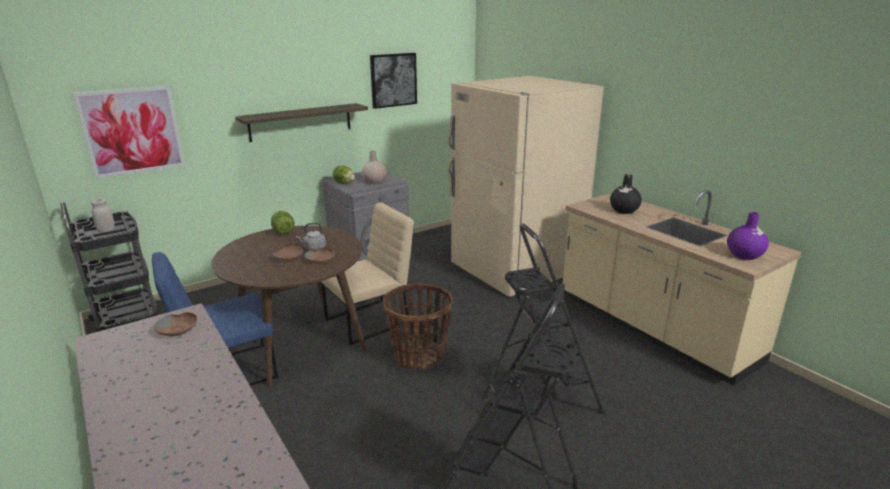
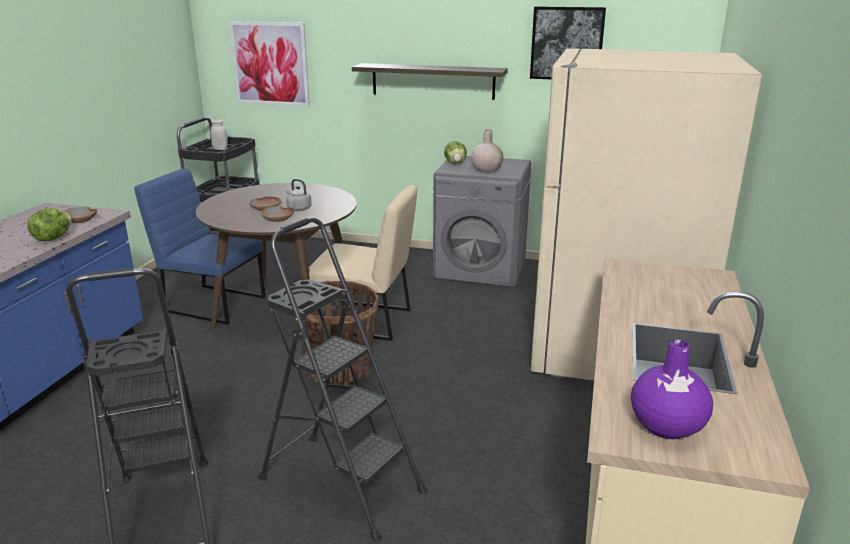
camera: 50 degrees right, 0 degrees up
(283, 232) = (315, 188): lettuce -> lettuce (53, 238)
(623, 210) = (666, 294): black vase -> none

